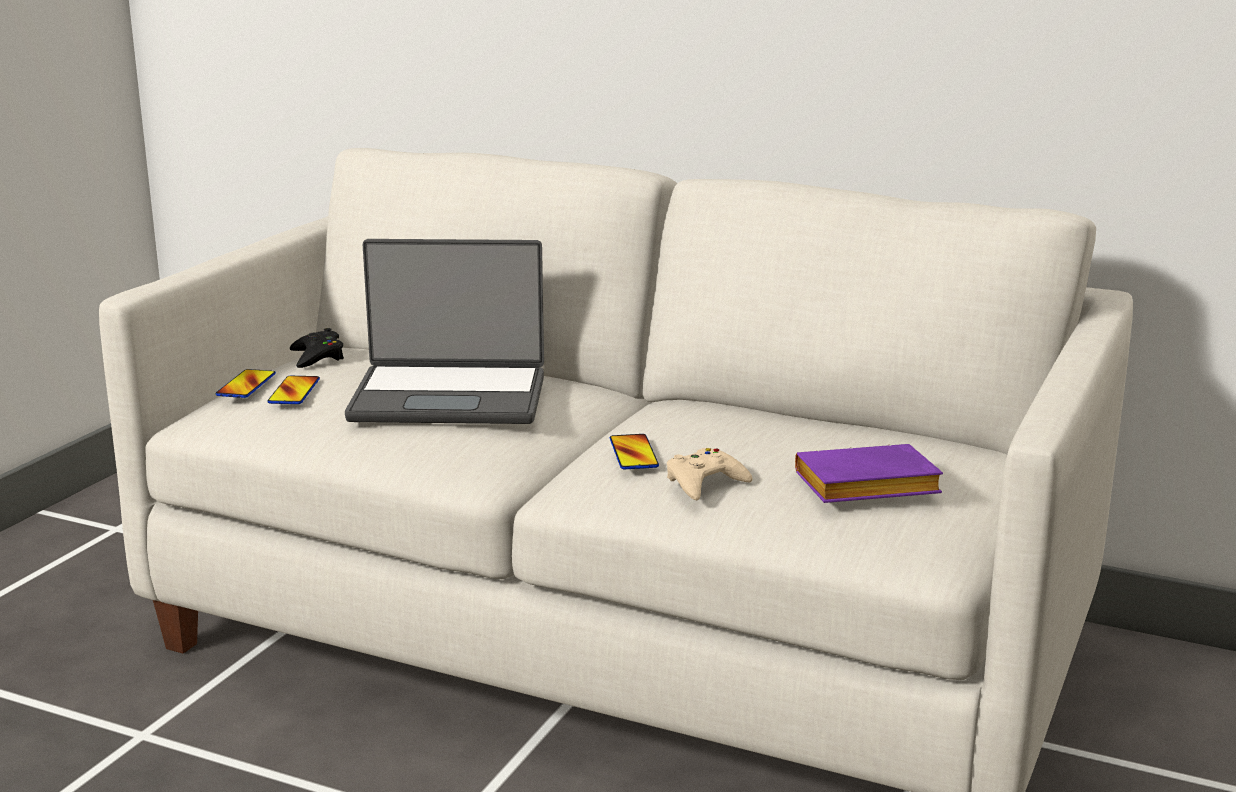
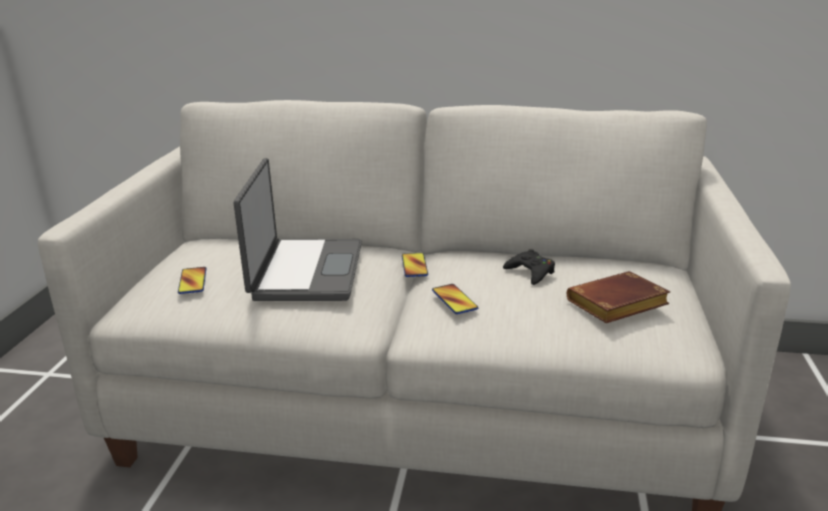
camera: 15 degrees left, 5 degrees up
(246, 385) = (154, 280): phone -> phone (414, 266)
(317, 356) = (194, 250): black game controller -> black game controller (530, 272)
(449, 397) = (305, 271): laptop -> laptop turned 75 degrees counterclockwise
(705, 482) = (515, 316): beige game controller -> none
(864, 488) = (616, 306): purple book -> brown book

